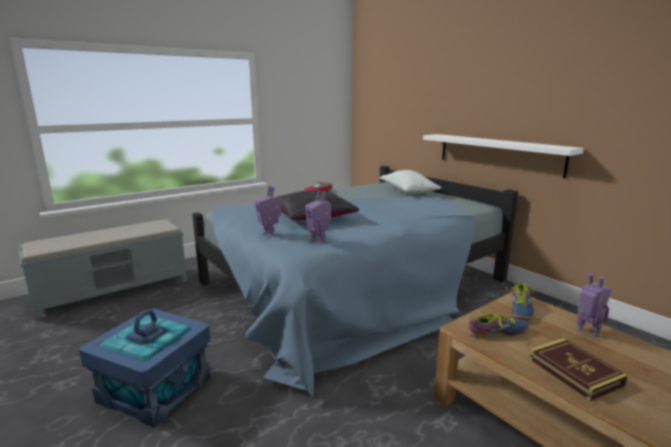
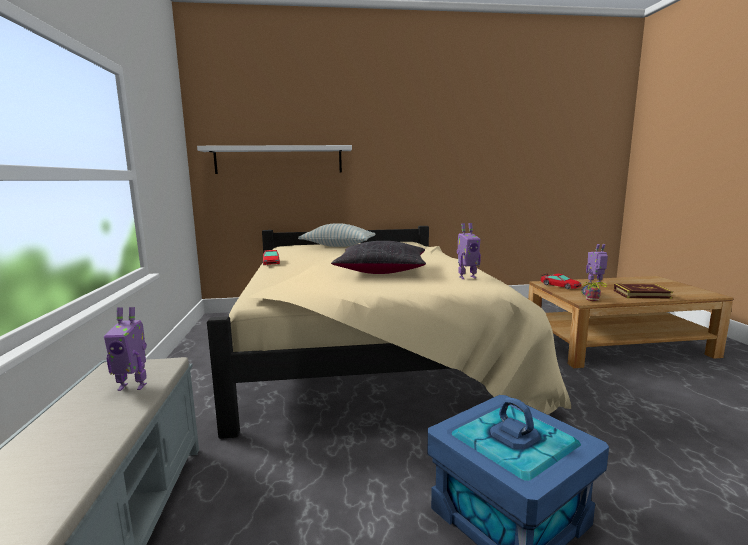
camera: 60 degrees left, 5 degrees down
(270, 234) = (424, 287): toy robot -> toy robot (133, 386)
(353, 286) = (369, 350): blue bed -> beige bed
(498, 154) = (403, 197): white shelf -> white shelf (278, 160)
(521, 309) = (560, 286): shoe -> toy car

